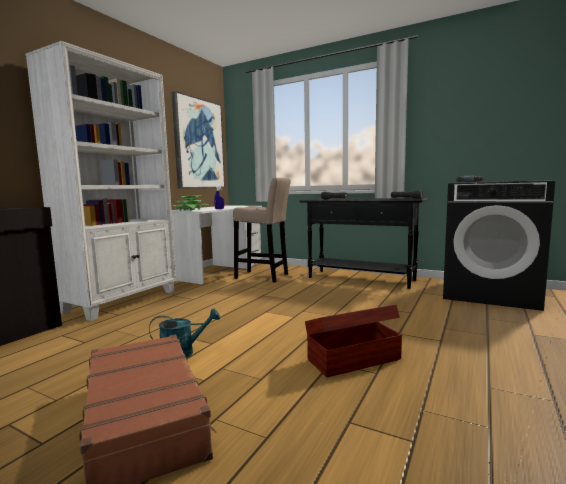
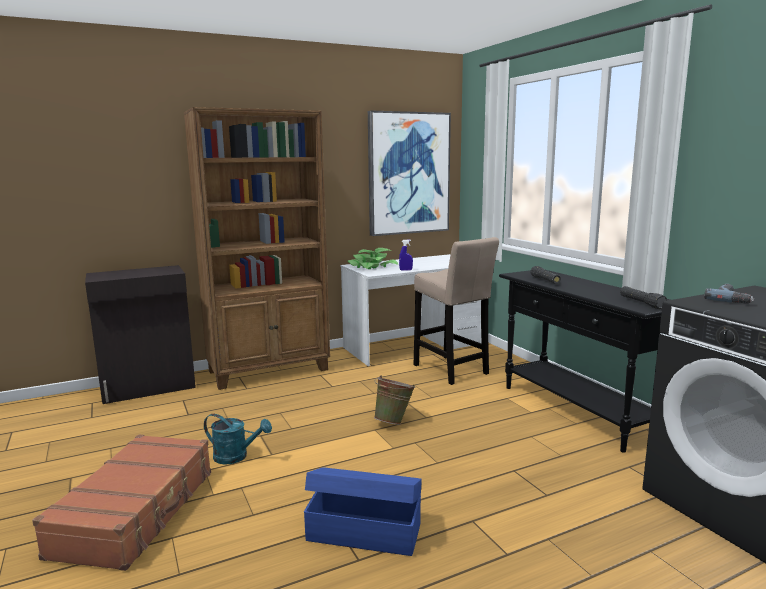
camera: 35 degrees right, 5 degrees up
(123, 301) = (269, 371): white bookcase -> brown bookcase
(271, 305) = (394, 421): none -> green bucket
(352, 359) = (363, 531): brown storage box -> blue storage box

